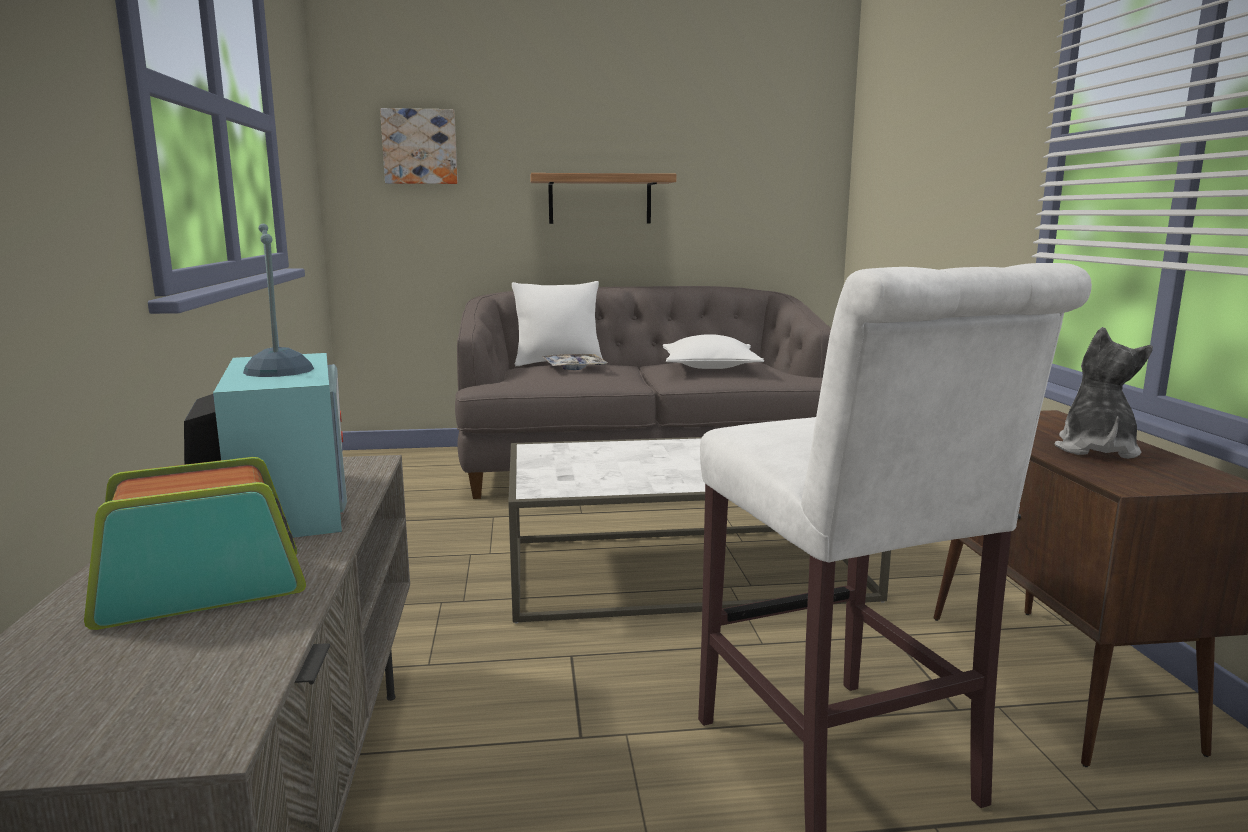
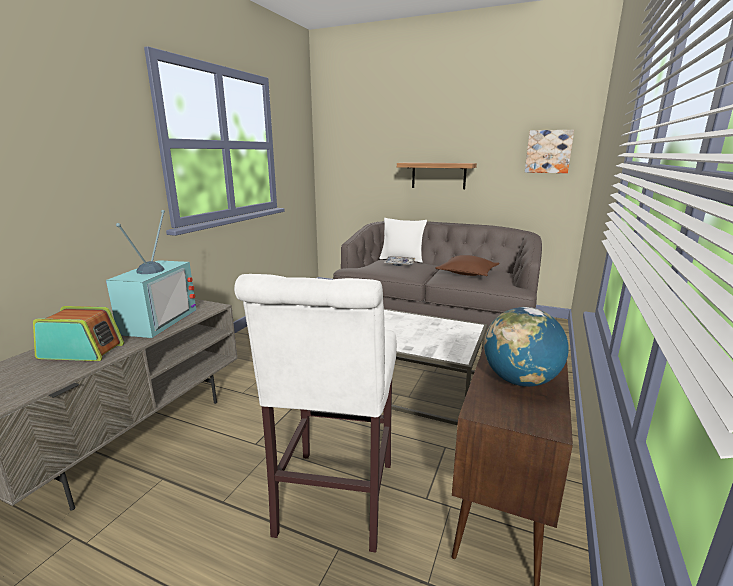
camera: 30 degrees right, 5 degrees up
(420, 147) = (355, 148): picture -> picture (548, 151)
(710, 367) = (467, 273): white pillow -> brown pillow
(1095, 449) = (520, 381): plush toy -> globe

